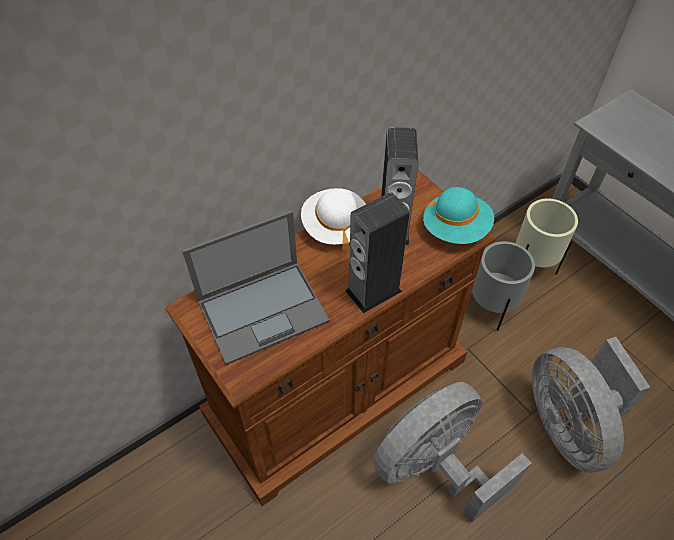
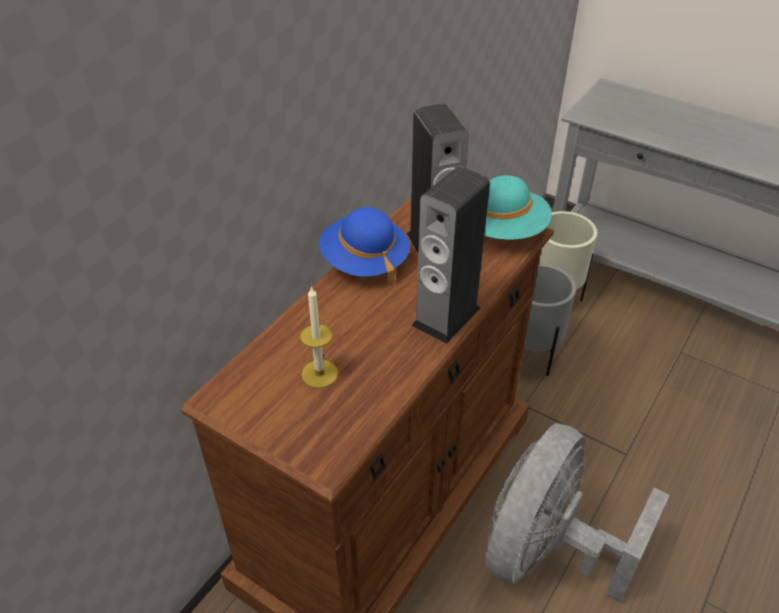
camera: 20 degrees left, 10 degrees down
(264, 310) = (319, 374): laptop -> candle
(335, 227) = (364, 262): white hat -> blue hat
(568, 424) = (670, 453): grey fan -> none

